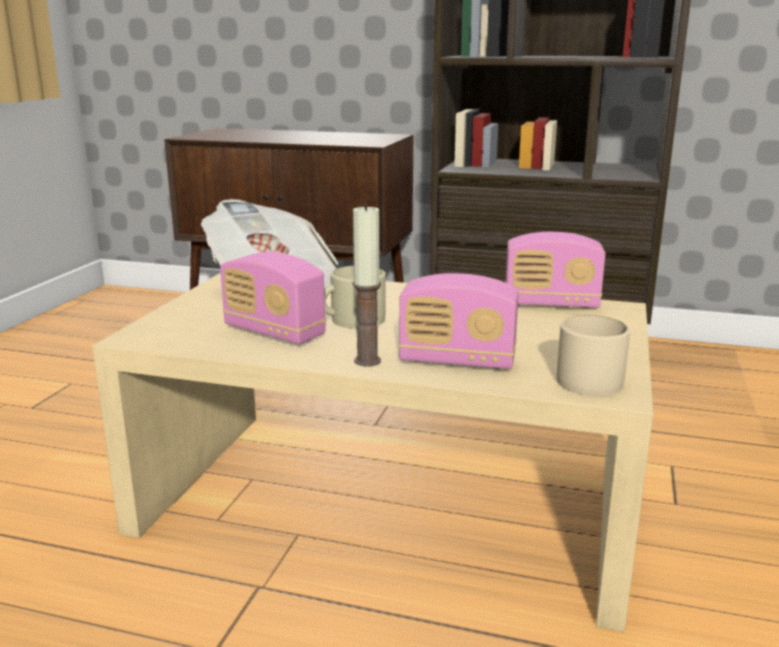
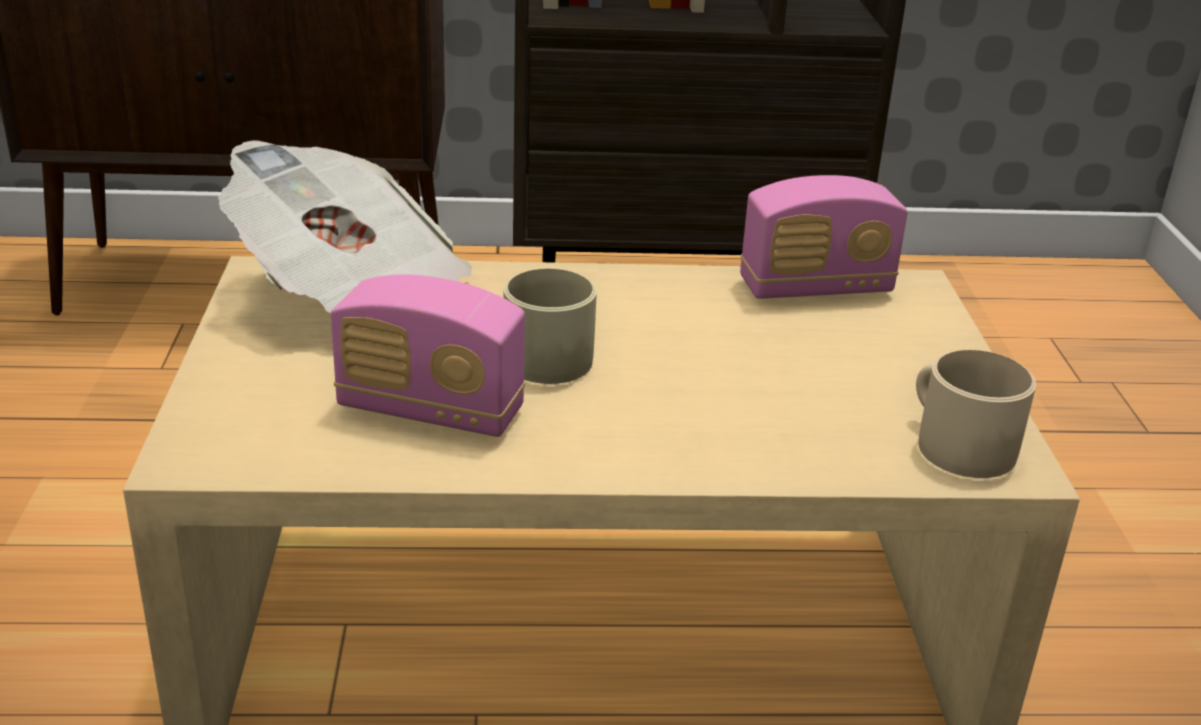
camera: 20 degrees left, 10 degrees up
(367, 361) = (627, 456): candle -> none
(457, 361) = (760, 434): radio -> none

